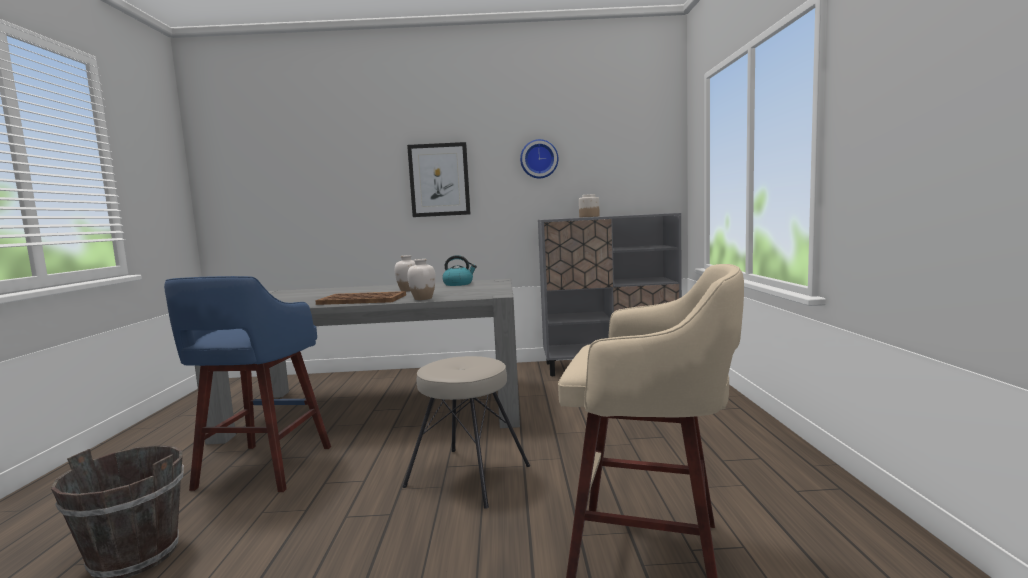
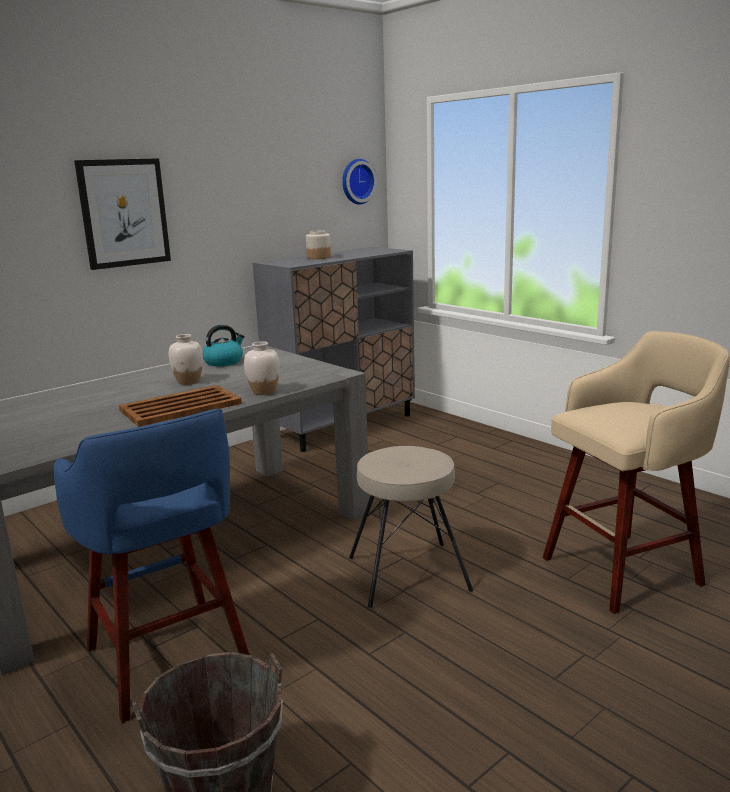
camera: 40 degrees left, 10 degrees up
(539, 159) = (246, 183): wall clock -> wall clock (356, 181)

